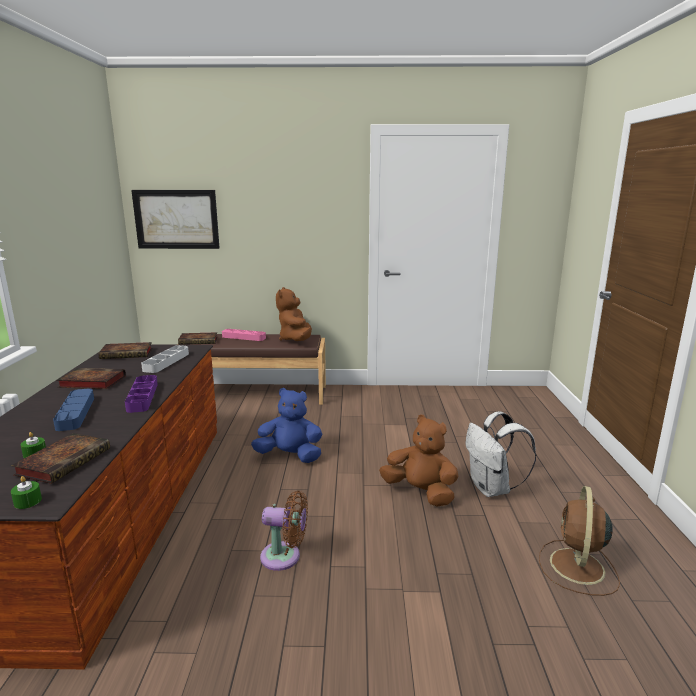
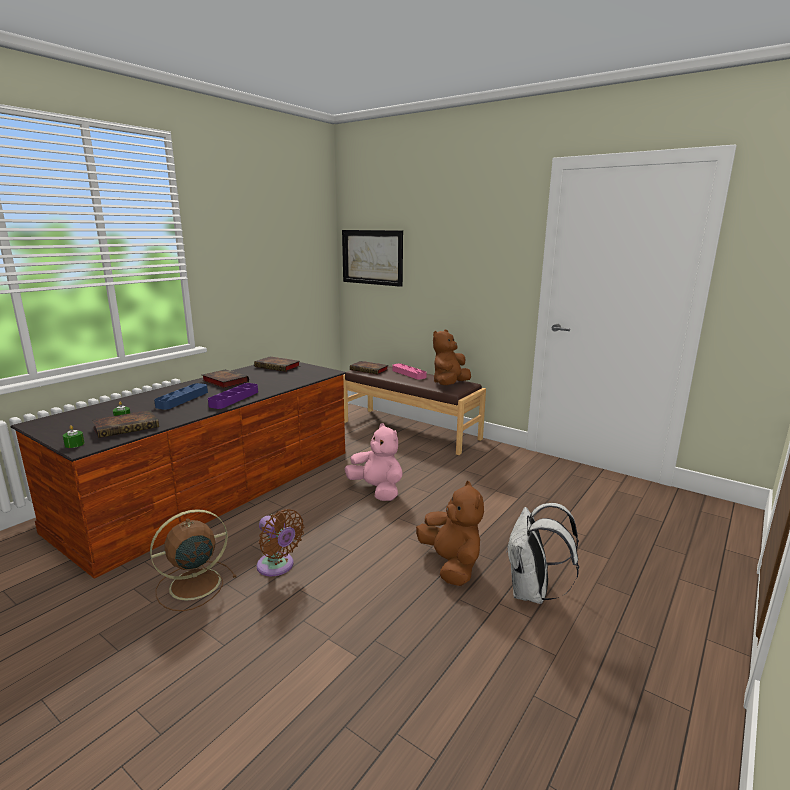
camera: 35 degrees right, 0 degrees up
(166, 362) = (291, 378): grey tray -> none
(290, 456) = (377, 490): blue plush toy -> pink plush toy
(577, 568) = (525, 714): brown fan -> brown fan (193, 585)

